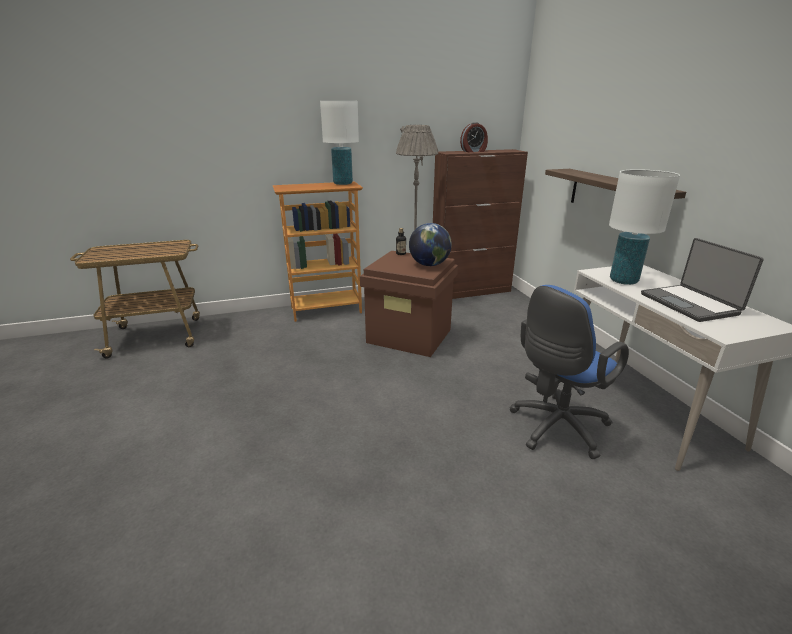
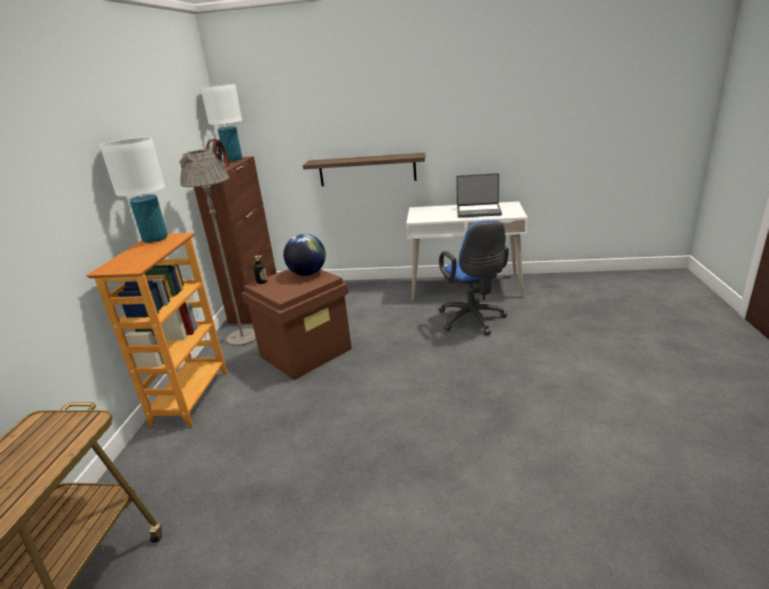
camera: 65 degrees left, 0 degrees up
(623, 281) = (435, 216): white table lamp -> white table lamp (233, 160)

